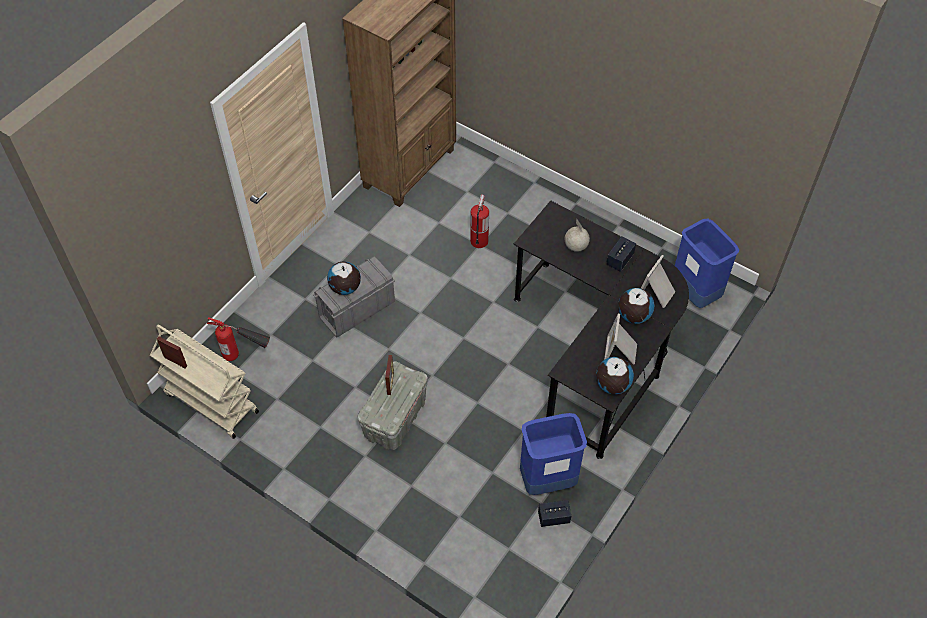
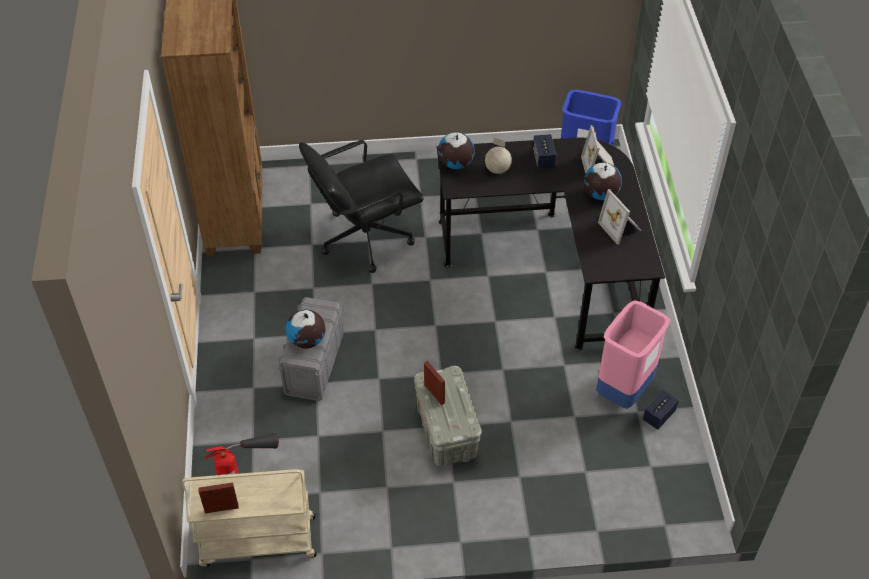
camera: 40 degrees left, 5 degrees down
(479, 241) = (364, 238): fire extinguisher -> black office chair
(547, 481) = (624, 391): blue trash can -> pink trash can
(612, 385) = (642, 257): globe -> globe (455, 164)

